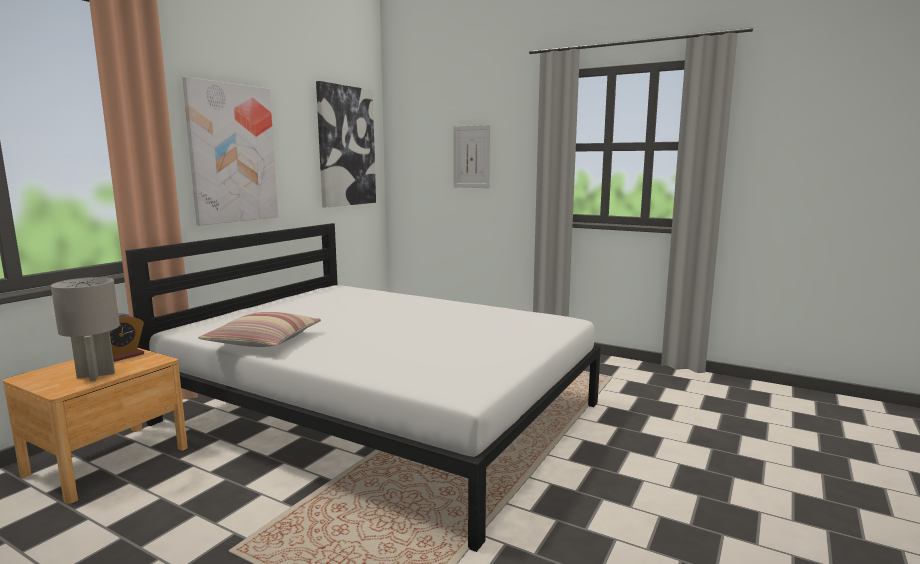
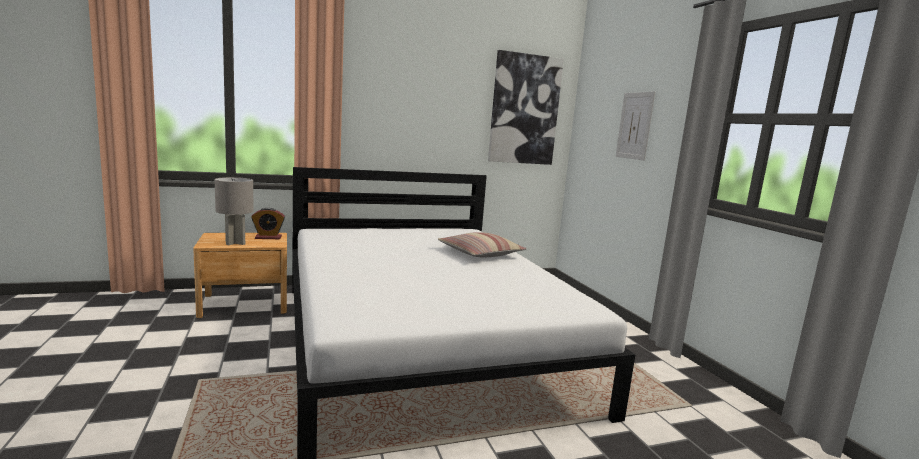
camera: 40 degrees right, 0 degrees up
(232, 153) = (403, 107): picture -> none
(263, 341) = (332, 249): pillow -> pillow (480, 253)

